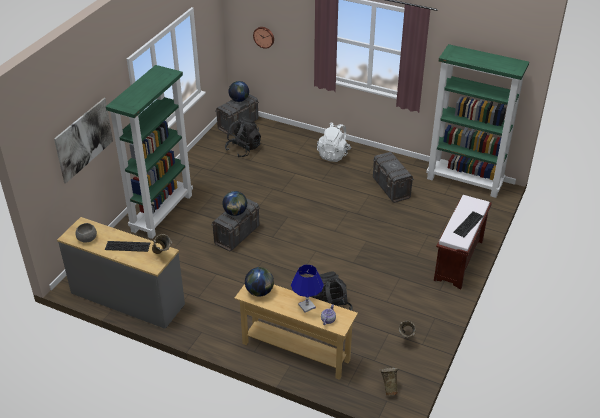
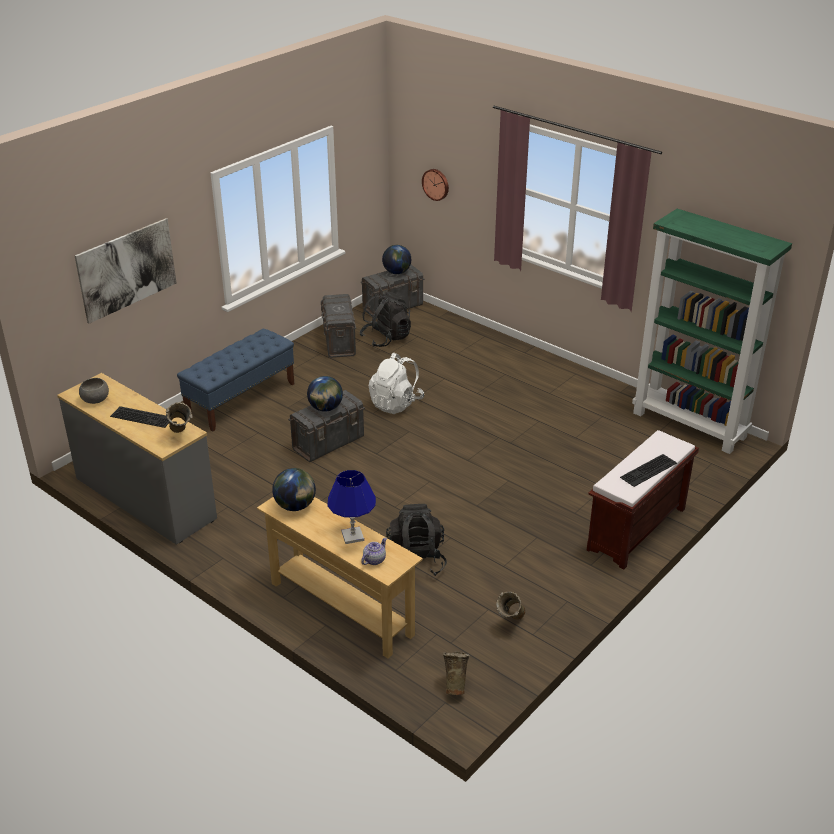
camera: 15 degrees right, 5 degrees down
(162, 212) = (241, 399): green bookcase -> blue bench
(333, 154) = (509, 362): white backpack -> white backpack (396, 403)
(391, 188) = (574, 417): grey storage box -> grey storage box (339, 342)

